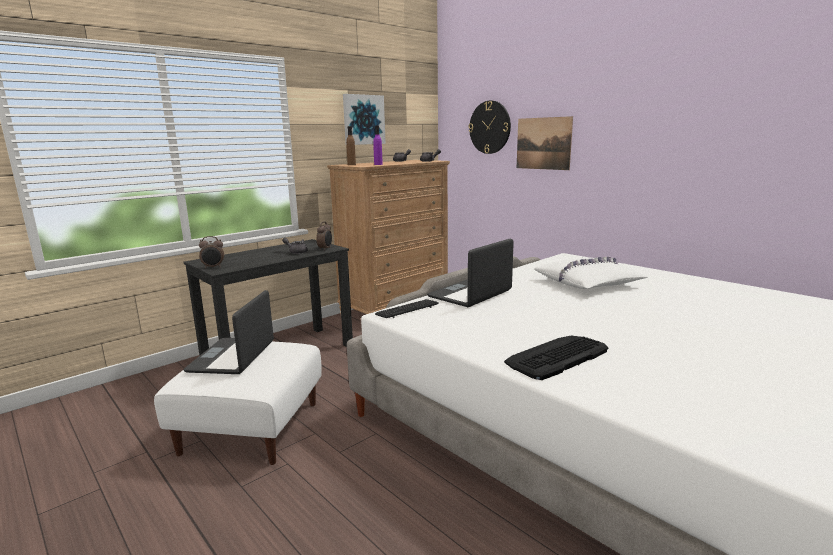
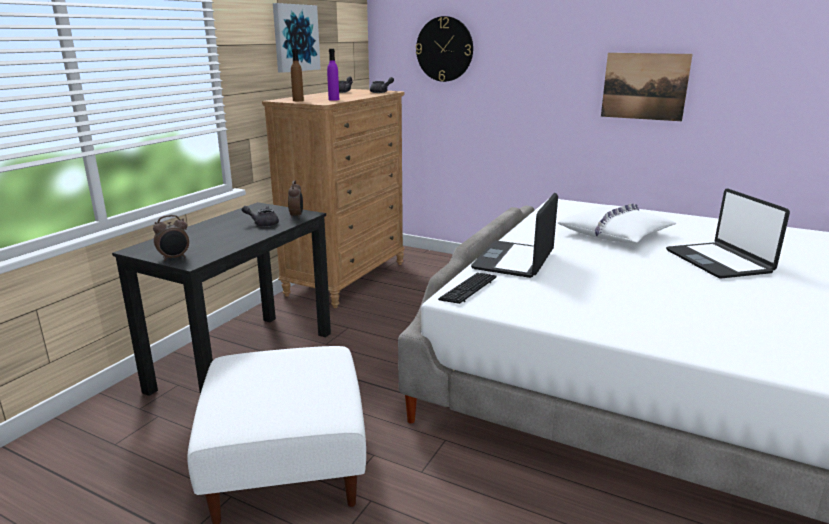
camera: 20 degrees left, 5 degrees up
(233, 357) = (258, 379): laptop -> laptop (718, 261)
(543, 143) = (516, 71): picture -> picture (644, 86)
(556, 357) = (682, 326): keyboard -> none

